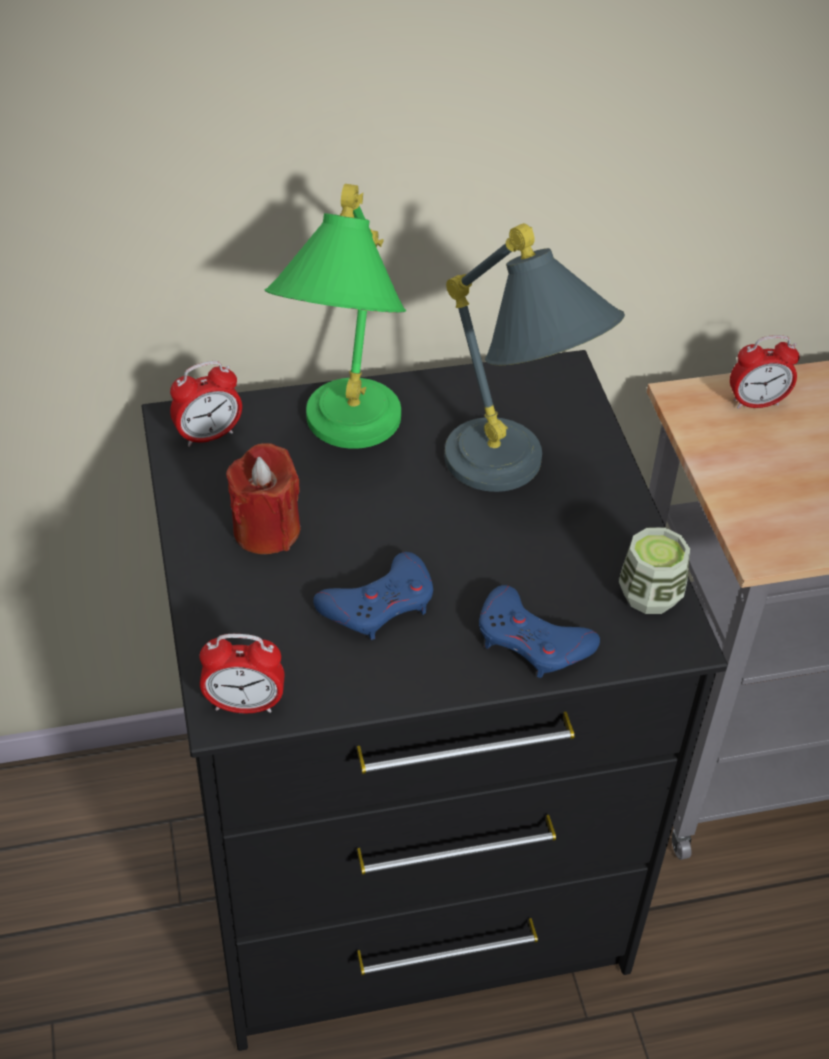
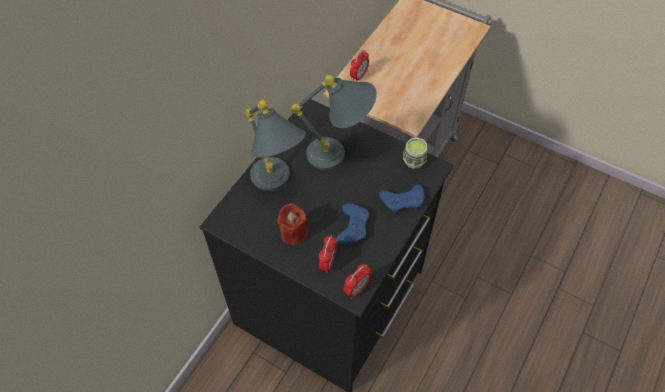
camera: 45 degrees left, 10 degrees up
(208, 435) = (235, 218): alarm clock -> alarm clock (327, 263)
(343, 440) = (277, 185): green table lamp -> grey table lamp

